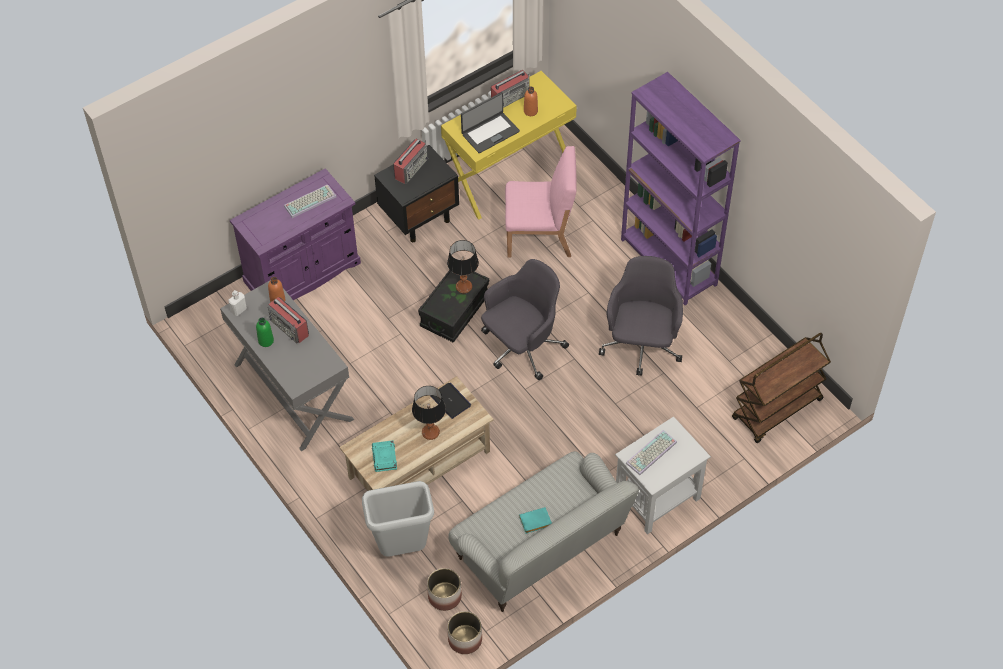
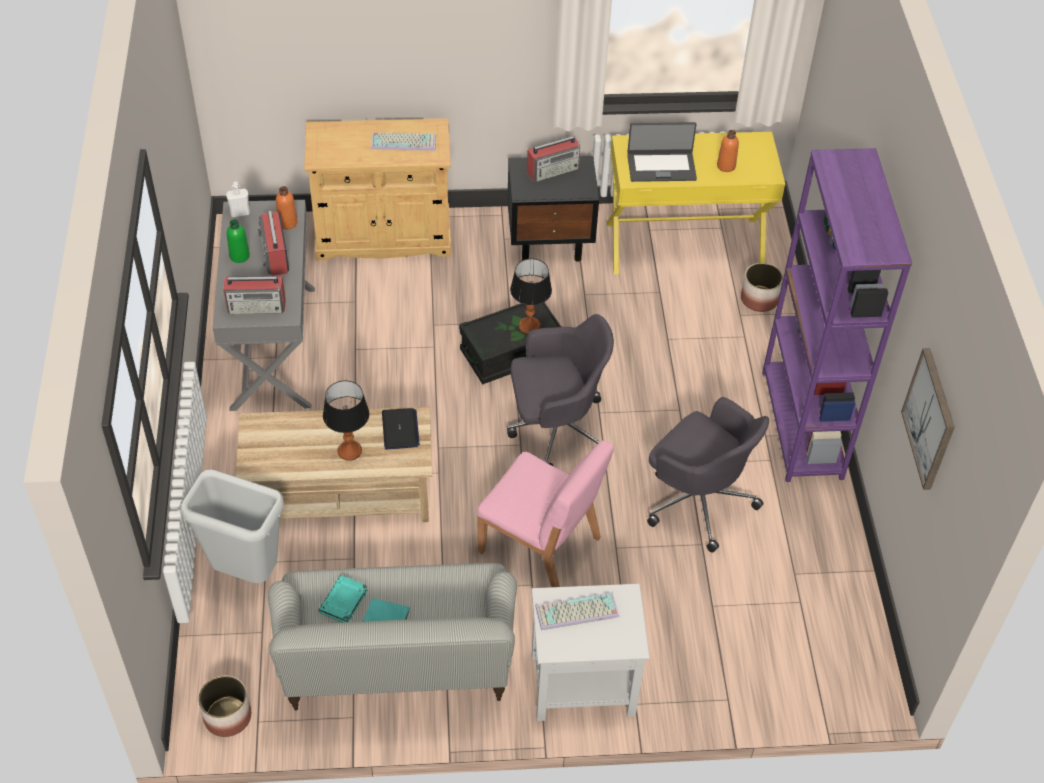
camera: 30 degrees right, 5 degrees down
(302, 272) = (383, 236): purple cabinet -> beige cabinet
(384, 458) = (277, 451): turquoise book -> turquoise book (343, 602)
(445, 596) = (247, 653): planter -> planter (759, 299)
(511, 97) = (714, 142): radio -> radio (257, 306)
(540, 235) = (670, 323): pink chair -> pink chair (540, 546)
(641, 346) = (698, 500): grey office chair -> grey office chair turned 90 degrees clockwise
(777, 410) = (813, 664): brown cart -> none
(795, 229) = (930, 419): none -> picture

